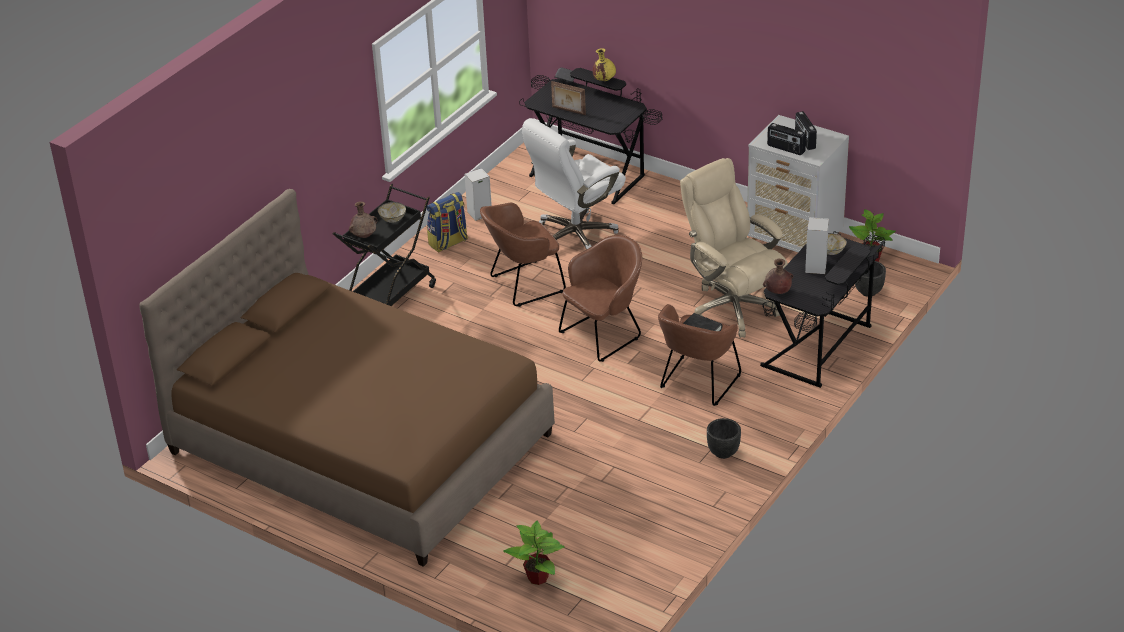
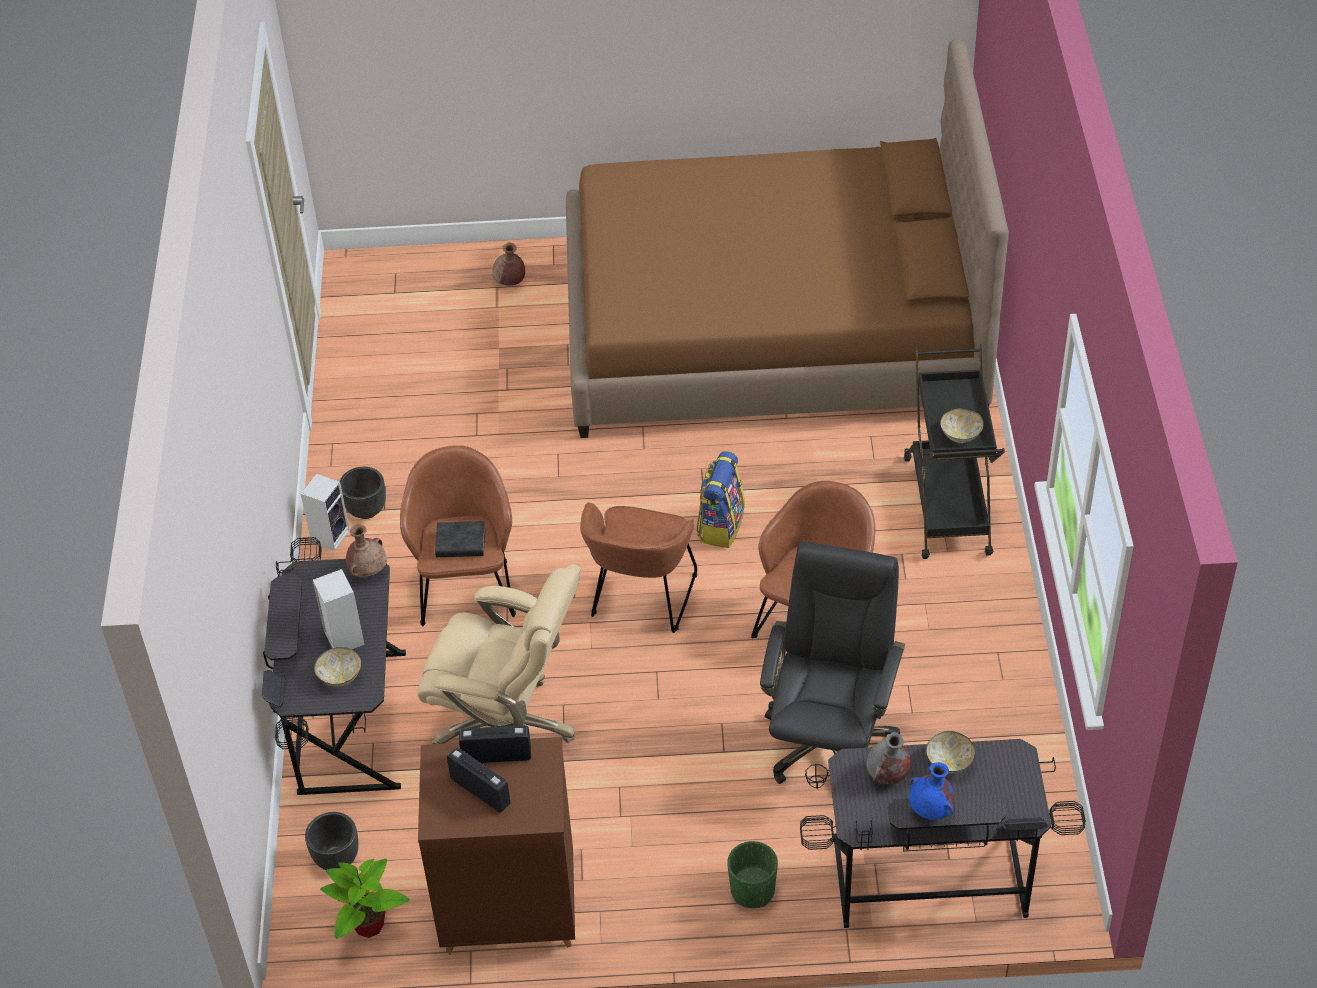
camera: 145 degrees right, 10 degrees up
(364, 236) = (963, 394): brown vase -> brown vase (510, 282)
(448, 243) = (984, 637): backpack -> backpack (720, 525)
(479, 214) = (1001, 710): speaker -> speaker (330, 535)
(538, 577) = (453, 291): potted plant -> none
(568, 111) = (949, 763): picture frame -> bowl
(577, 235) = (828, 746): white office chair -> black office chair
(600, 117) = (887, 775): none -> grey vase
(604, 80) = (931, 810): yellow vase -> blue vase
(672, 202) = (752, 890): none -> green planter
(795, 241) = (507, 907): white dresser -> brown dresser

